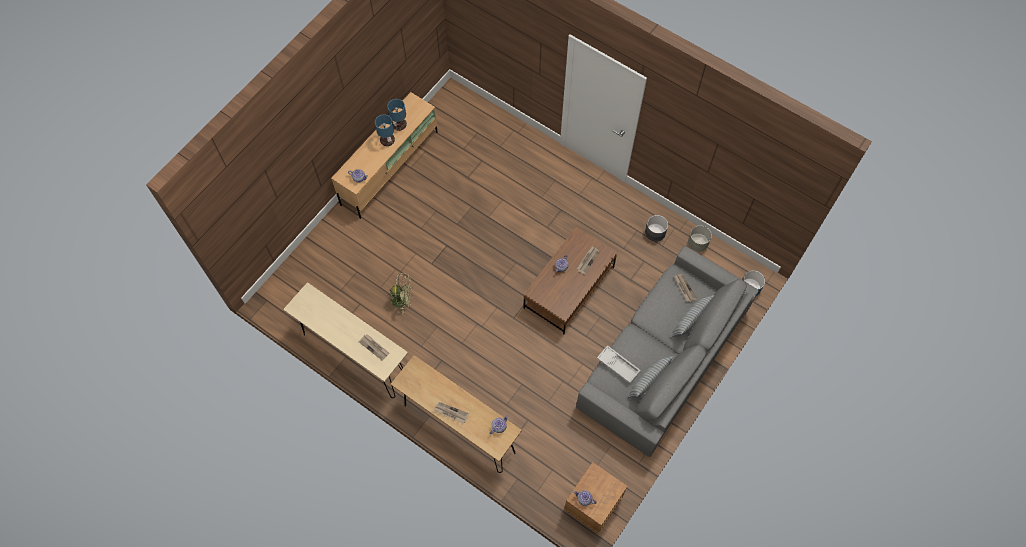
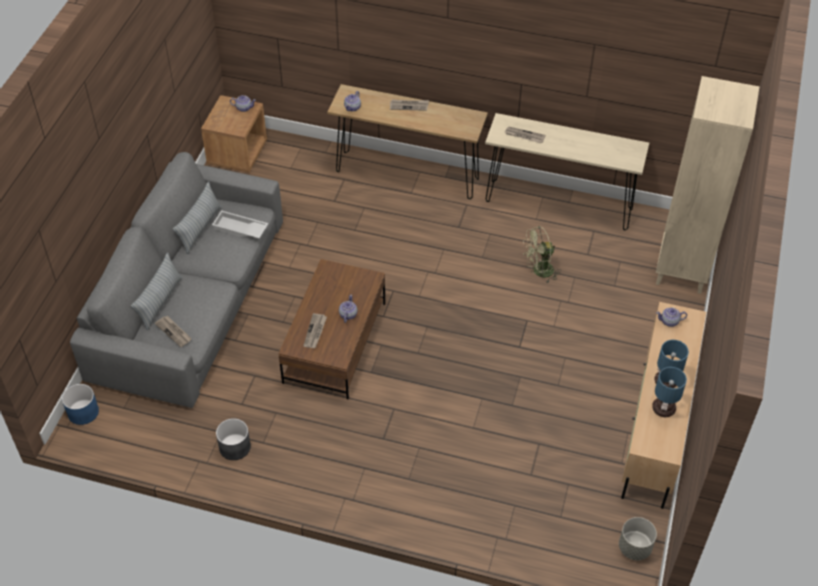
camera: 160 degrees right, 15 degrees down
(301, 269) = (682, 269): none -> beige bookcase
(697, 244) = (168, 449): grey planter -> grey planter (634, 547)

